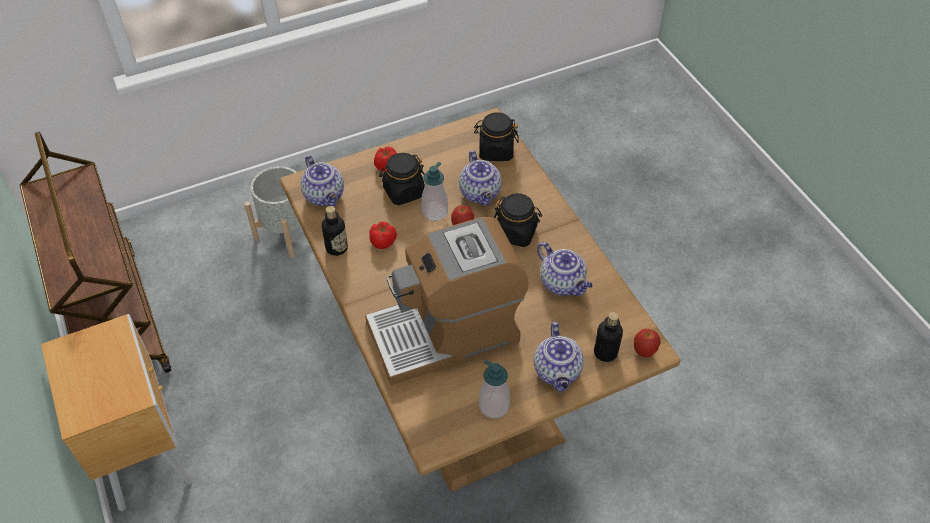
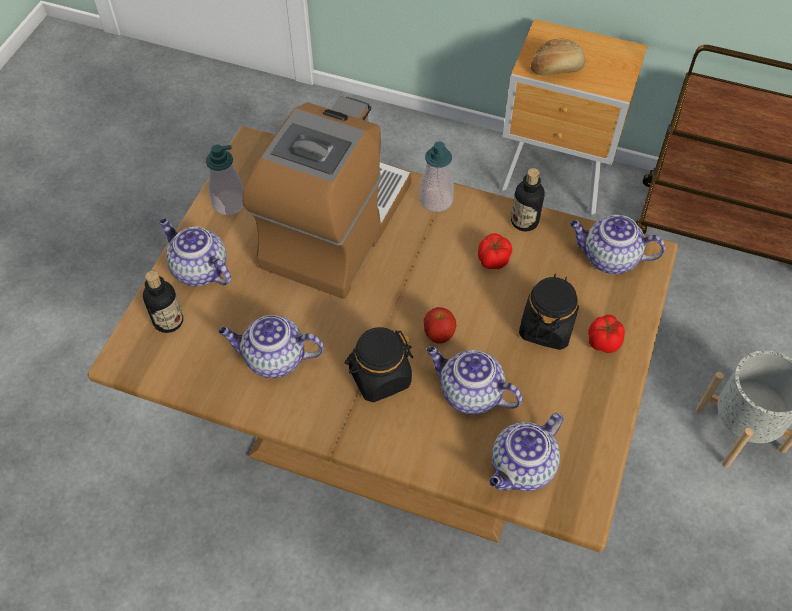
camera: 135 degrees right, 5 degrees up
(122, 380) = (556, 68): none -> bread
(435, 212) = (487, 331): soap dispenser -> soap dispenser (436, 200)
(495, 151) = (522, 469): black jar -> teapot
(644, 352) = (129, 350): apple -> none

